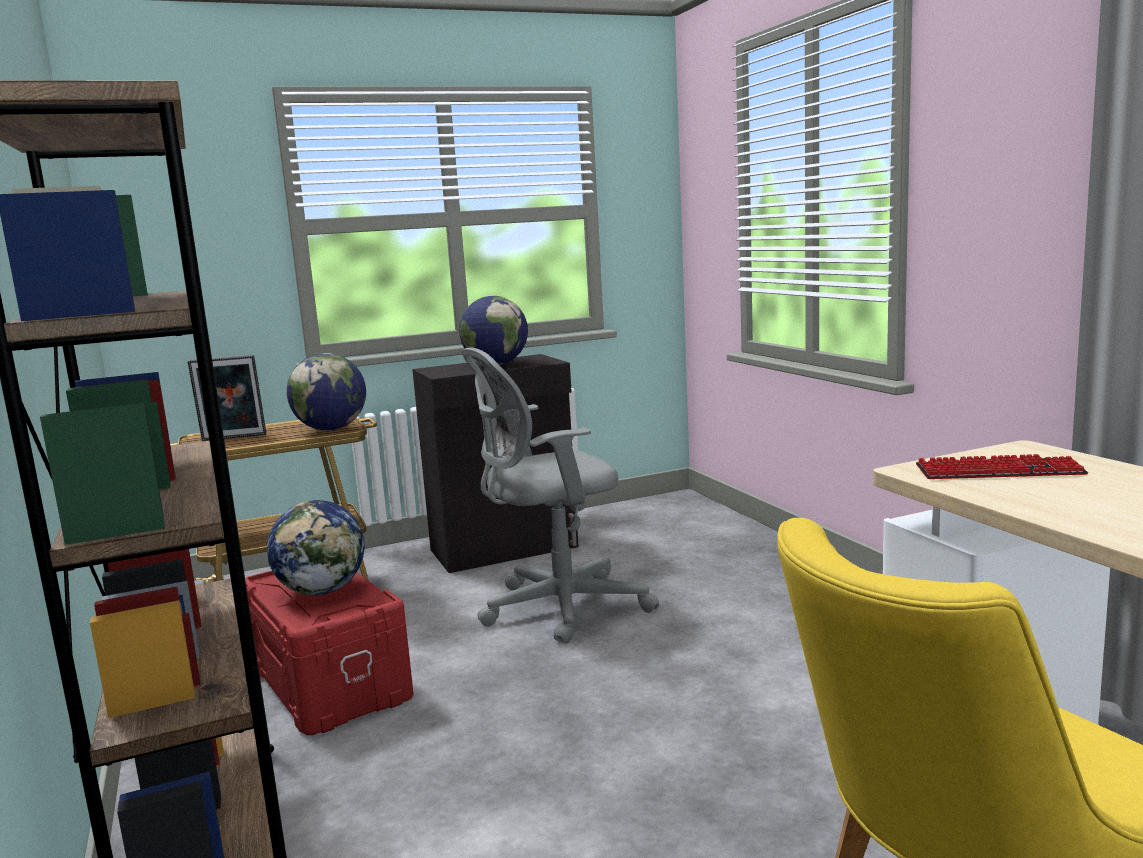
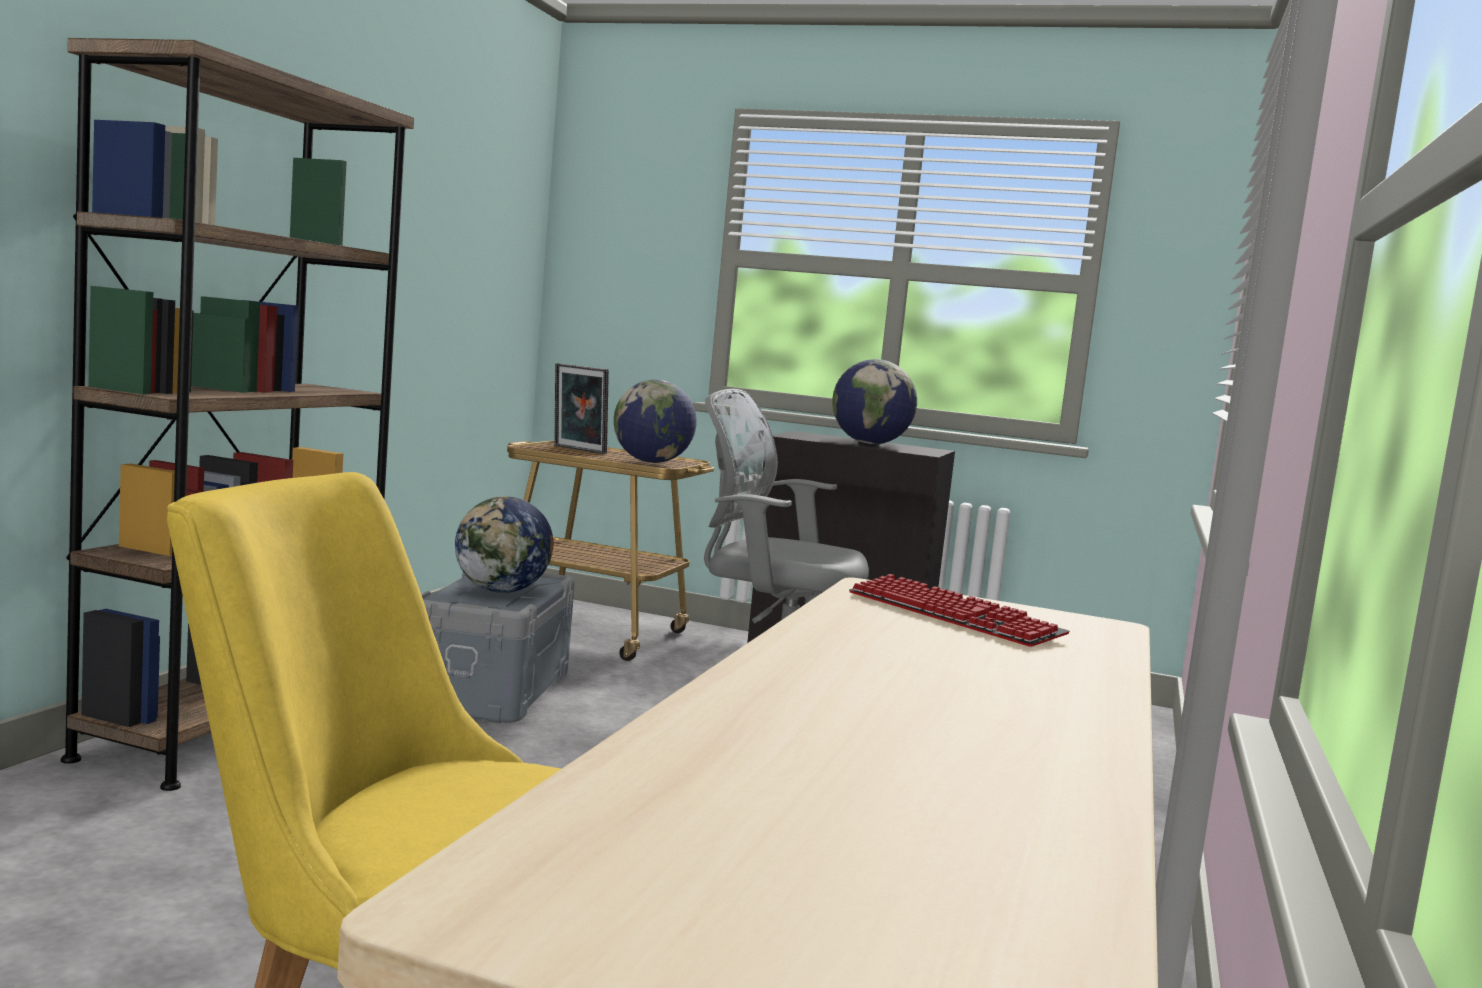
camera: 40 degrees right, 5 degrees down
(332, 683) = (492, 690): red storage box -> grey storage box

